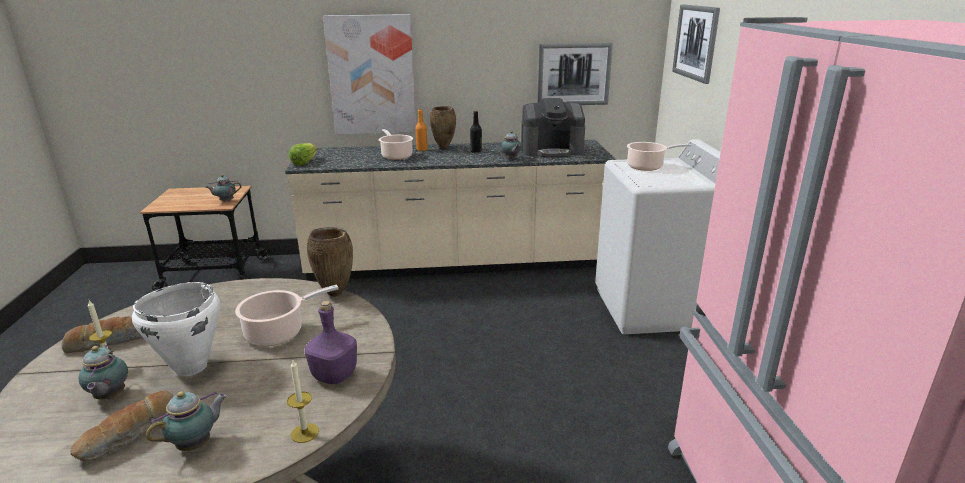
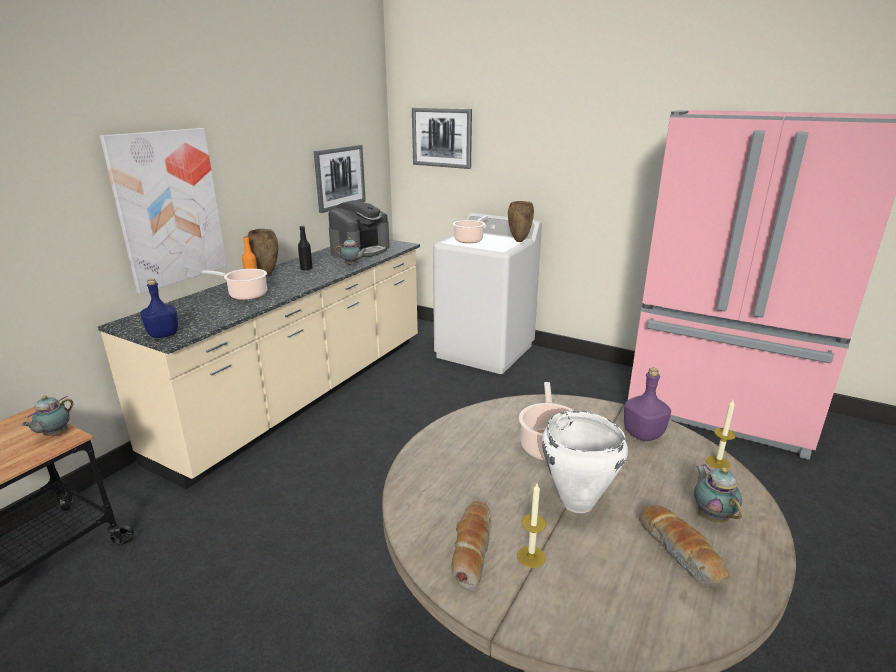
camera: 55 degrees left, 0 degrees up
(109, 397) = (601, 561): teapot -> none
(304, 162) = (162, 335): lettuce -> blue bottle
(336, 293) = (499, 404): brown vase -> brown vase (519, 241)

